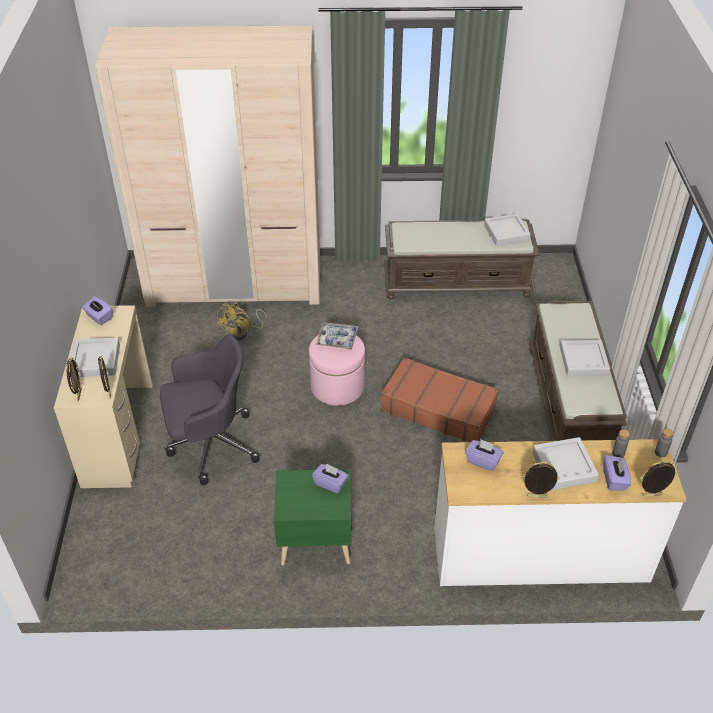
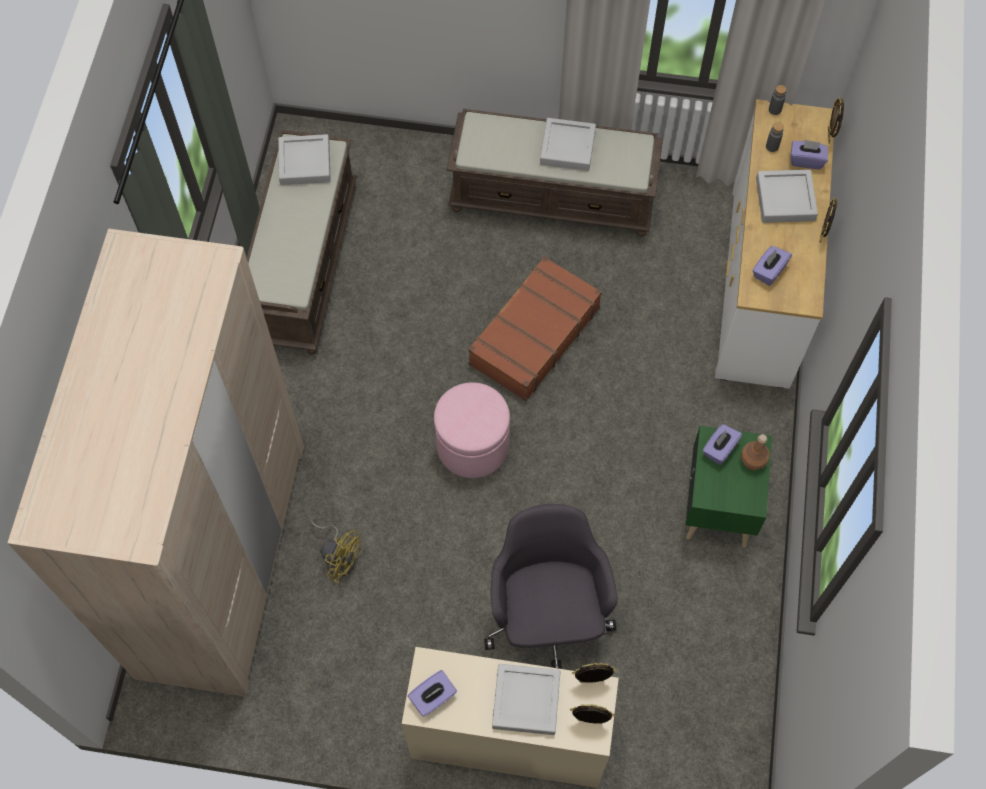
camera: 80 degrees left, 20 degrees up
(324, 506) = (752, 461): none -> brown bottle
(337, 339) = (458, 411): tray -> none

